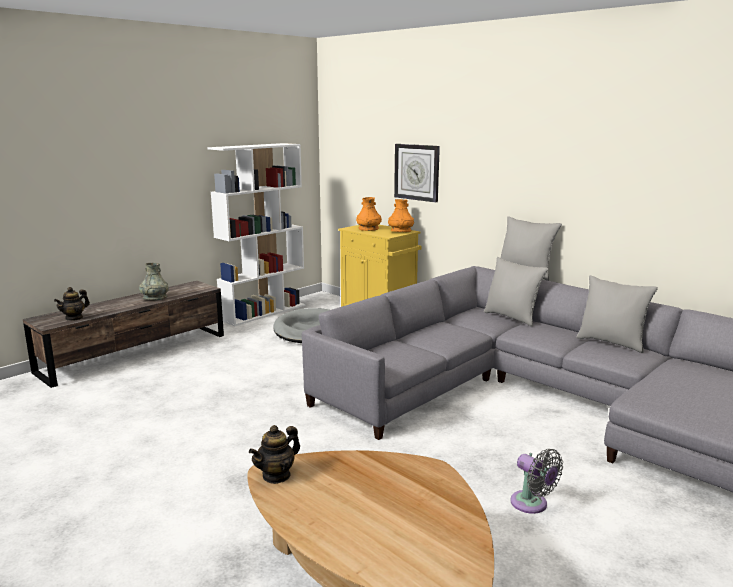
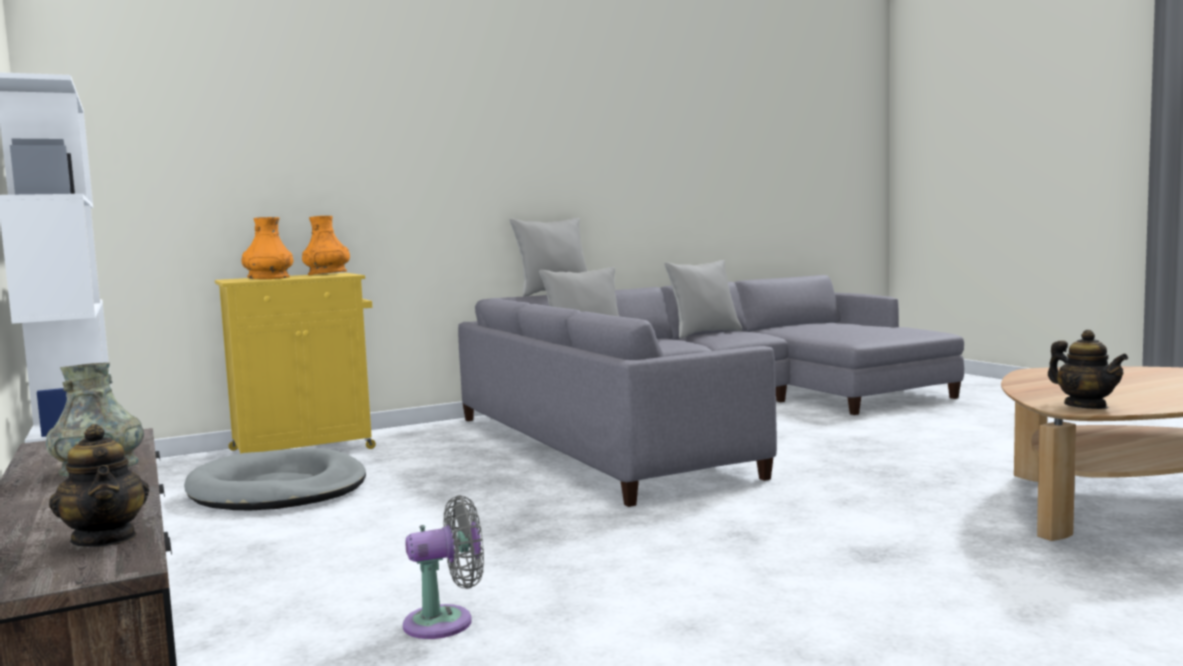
camera: 70 degrees left, 10 degrees down
(417, 172) = (322, 171): wall clock -> none
(532, 504) = (939, 442): grey fan -> grey fan (446, 622)

